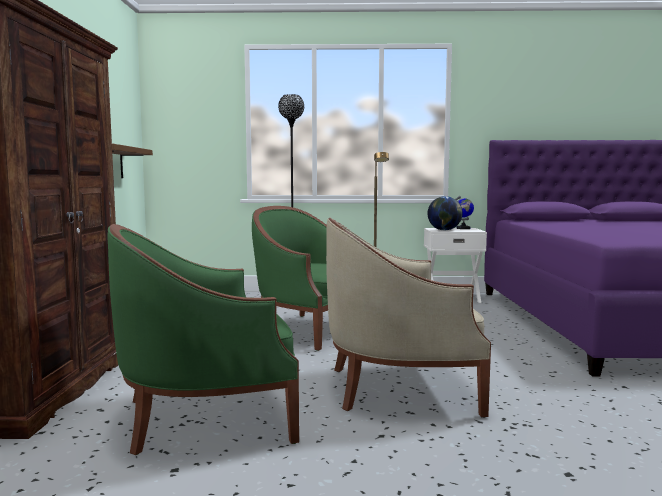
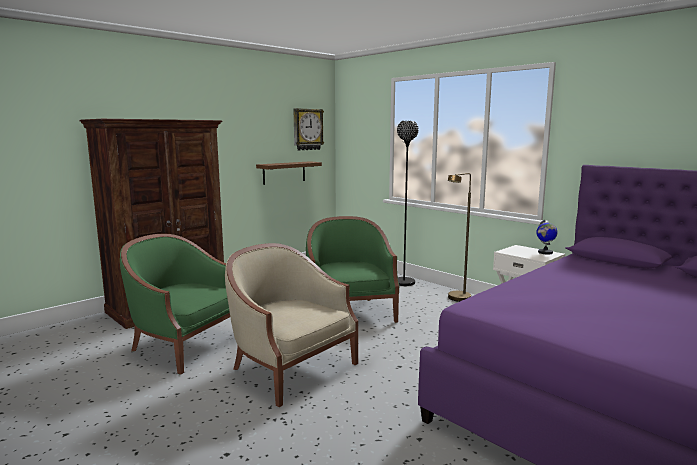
camera: 45 degrees right, 5 degrees up
(121, 102) = (307, 129): none -> wall clock
(444, 230) = (514, 252): globe -> none

